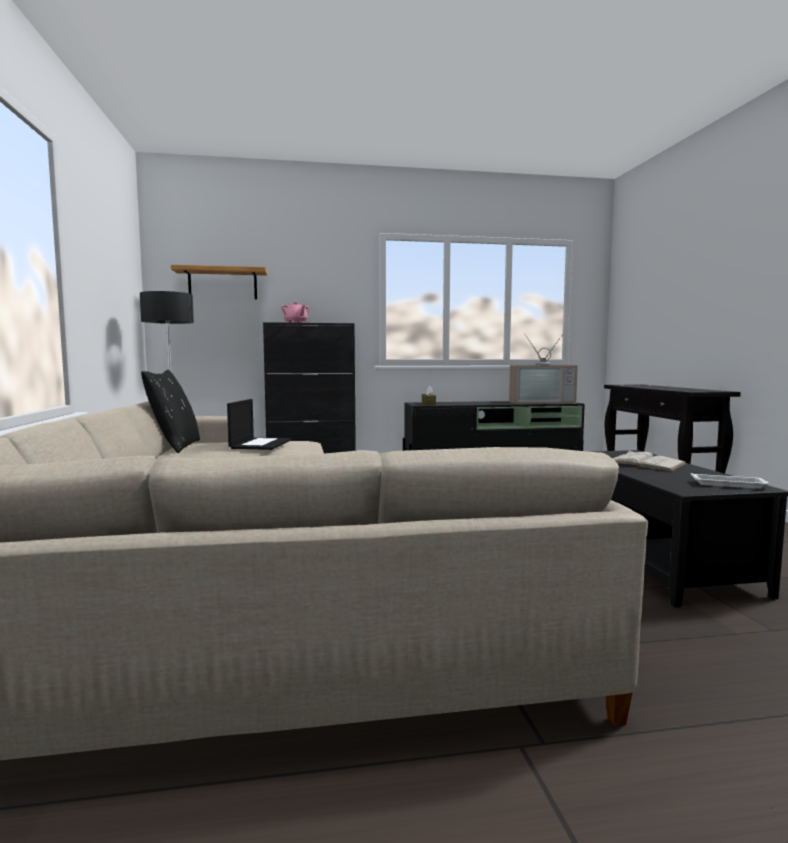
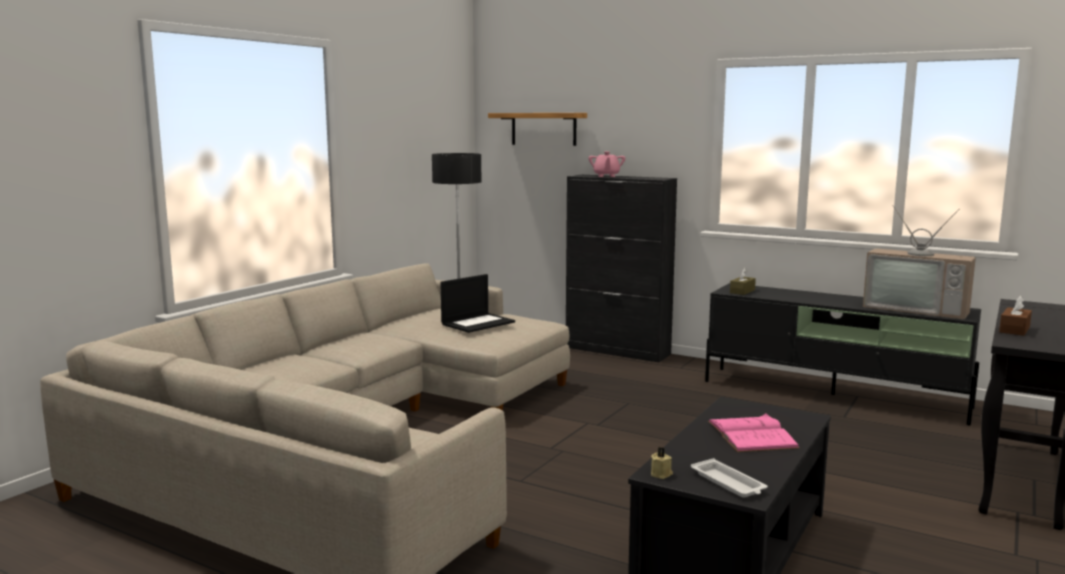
camera: 40 degrees right, 5 degrees up
(175, 446) = (421, 312): black pillow -> none
(645, 463) = (751, 434): white book -> pink book
(667, 389) = (1014, 329): none -> brown tissue box
(688, 489) = (661, 474): none -> beige candle

